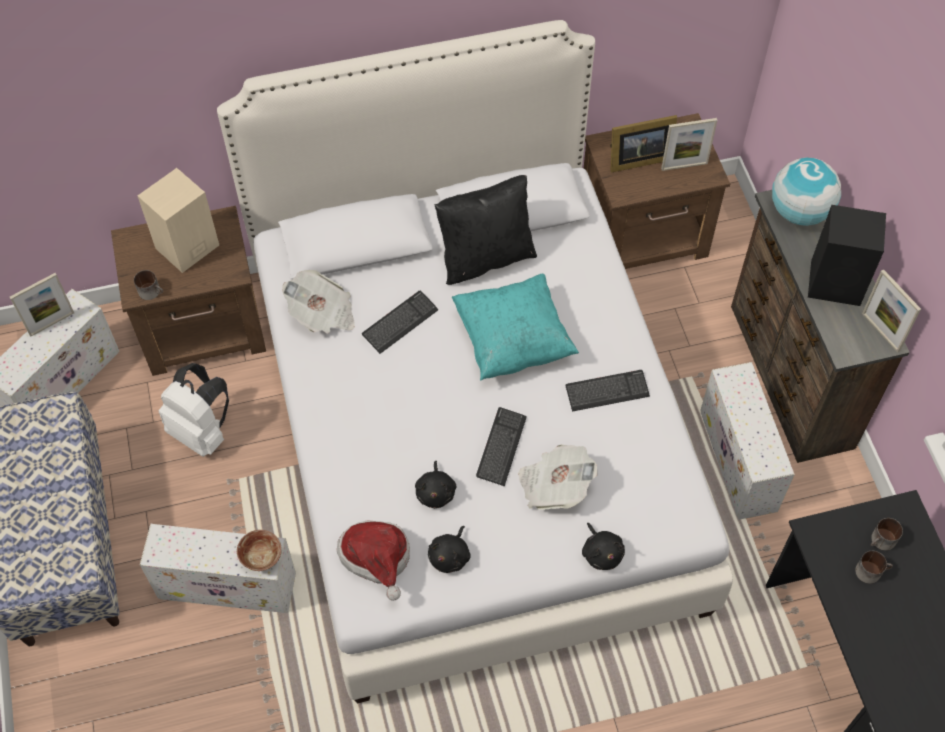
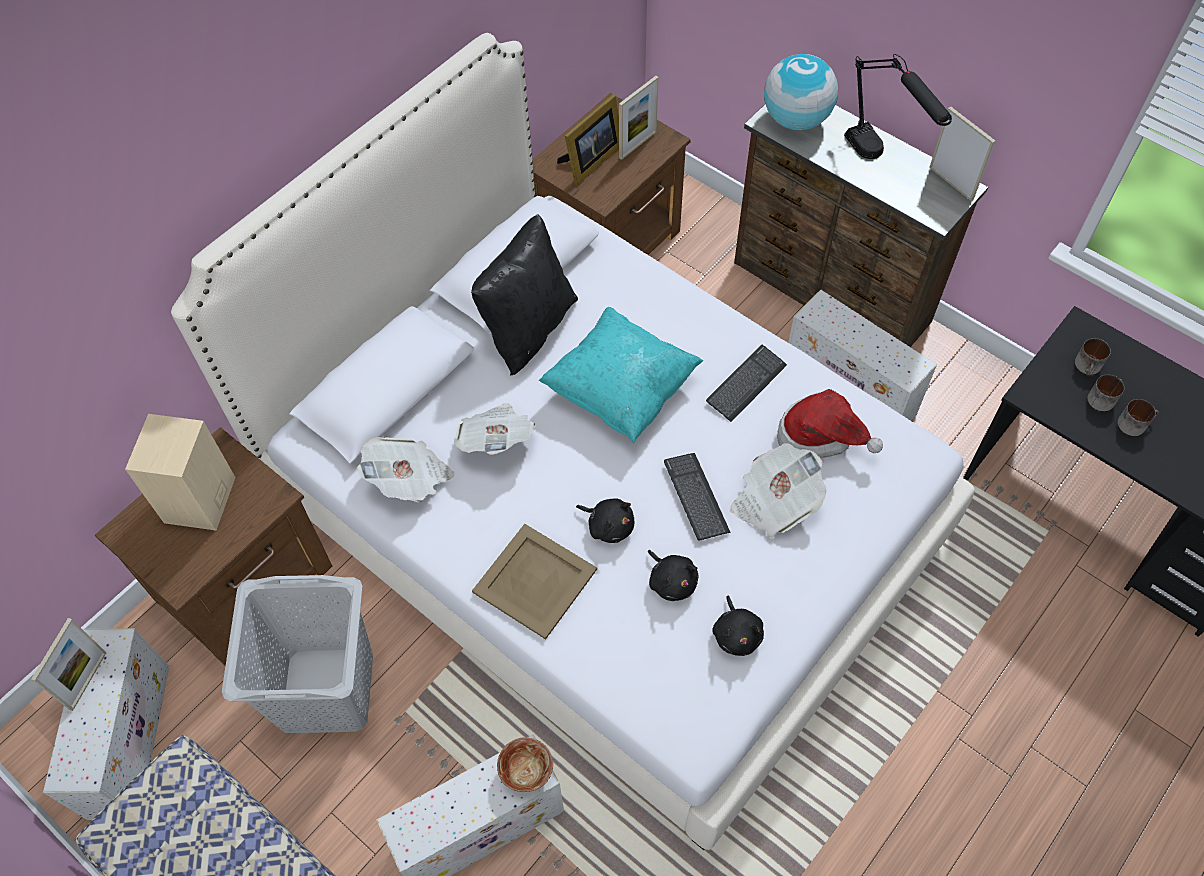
camera: 35 degrees left, 0 degrees up
(152, 291) = (197, 570): mug -> mug (1134, 423)
(202, 431) = (328, 689): white backpack -> grey laundry basket
(347, 433) = (535, 582): none -> beige tray
(377, 560) = (672, 687): hat -> hat (820, 436)
(400, 323) = (496, 440): keyboard -> newspaper
(601, 553) = (869, 535): black plush toy -> black plush toy (608, 525)
(837, 283) = (880, 162): black speaker -> black table lamp
(880, 332) = (951, 183): picture frame -> picture frame turned 150 degrees counterclockwise

